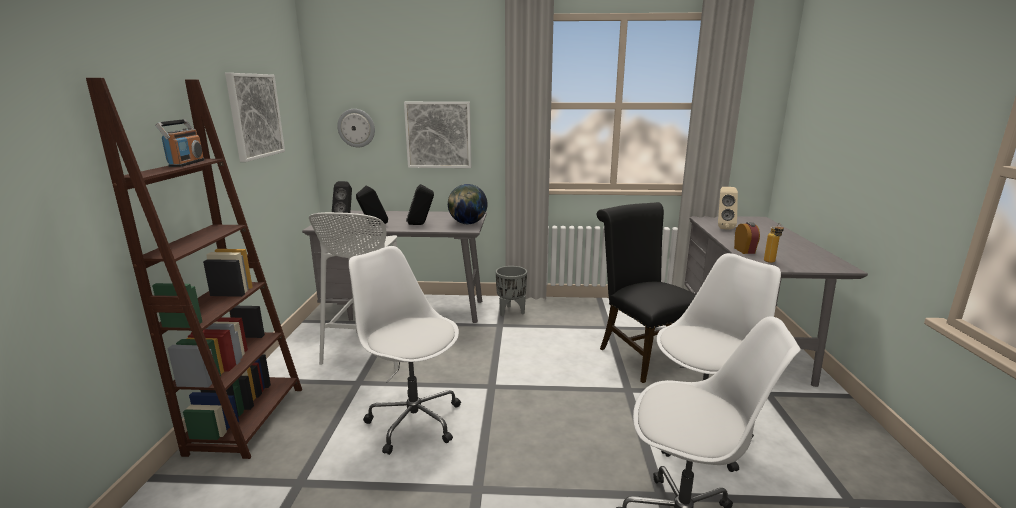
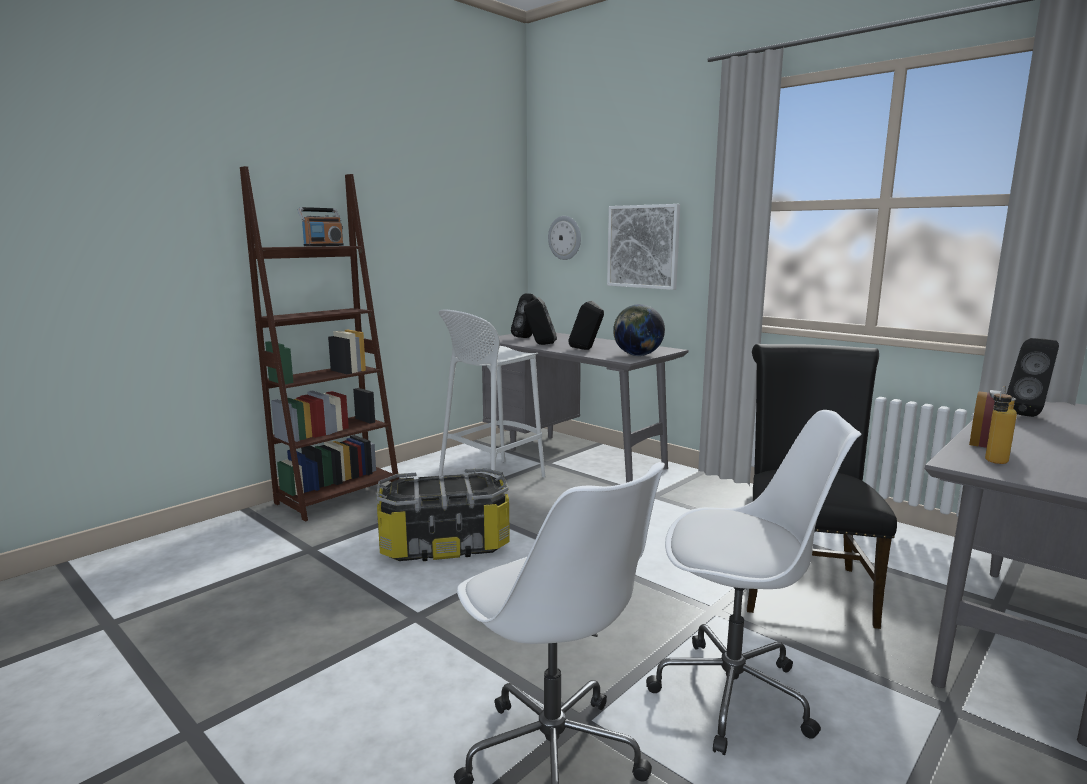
camera: 40 degrees right, 5 degrees down
(255, 116) = (438, 216): picture -> none
(412, 421) = (444, 544): white office chair -> storage box
(511, 311) = (688, 488): grey planter -> none
(723, 228) = (1028, 414): beige speaker -> black speaker

